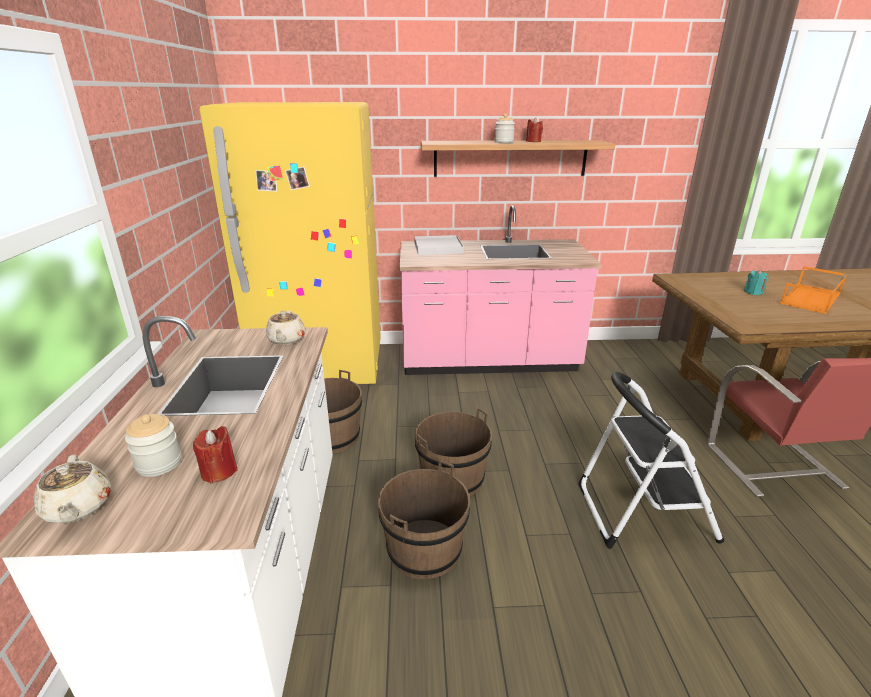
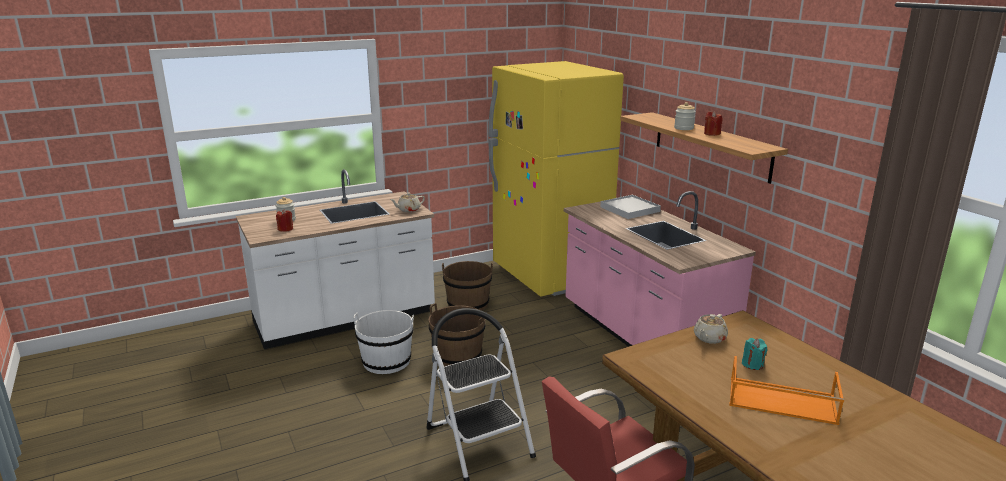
camera: 65 degrees right, 5 degrees down
(78, 508) = (257, 218): beige teapot -> beige teapot (709, 338)
(424, 549) = (386, 361): brown bucket -> white bucket

